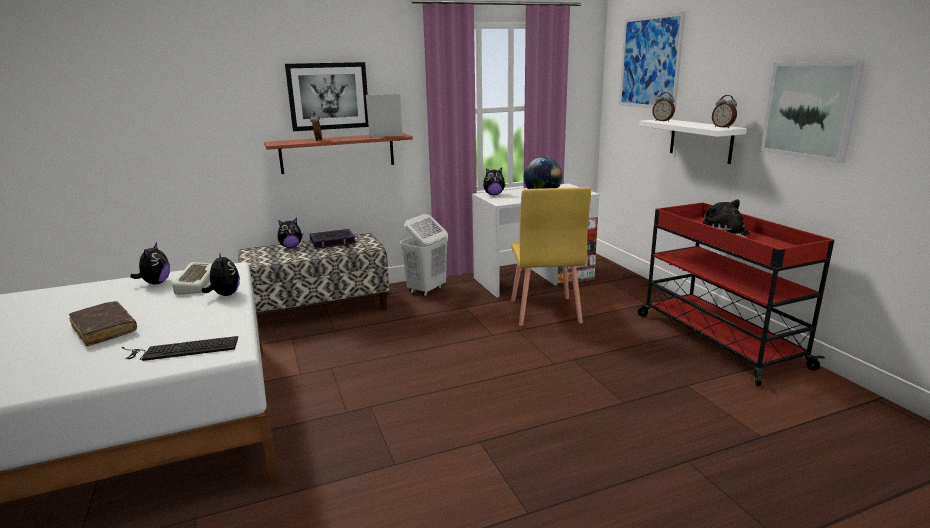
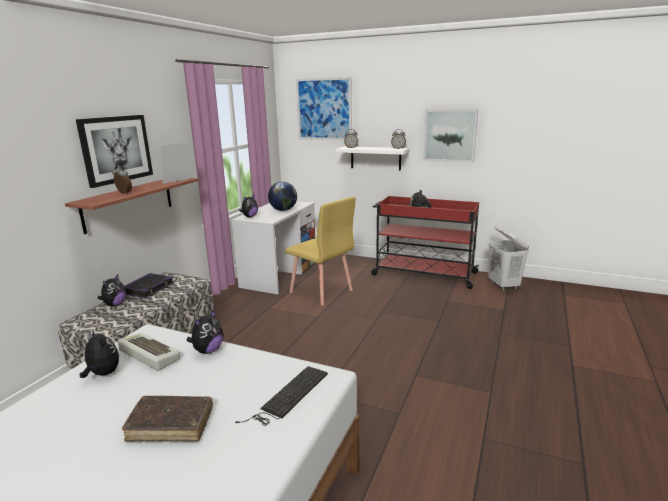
camera: 45 degrees left, 0 degrees up
(225, 295) = (208, 350): plush toy -> plush toy turned 105 degrees clockwise
(426, 290) = (218, 307): white laundry basket -> white laundry basket (503, 286)

